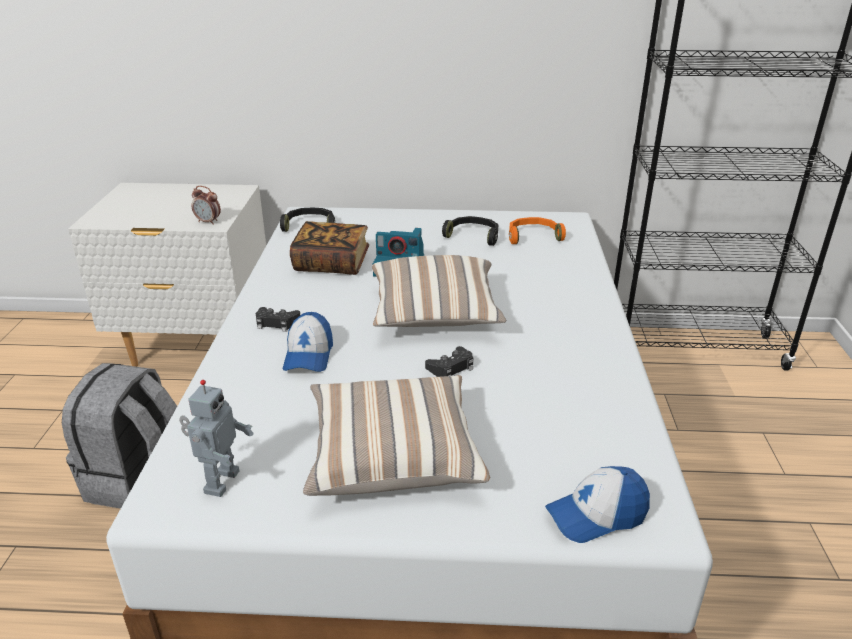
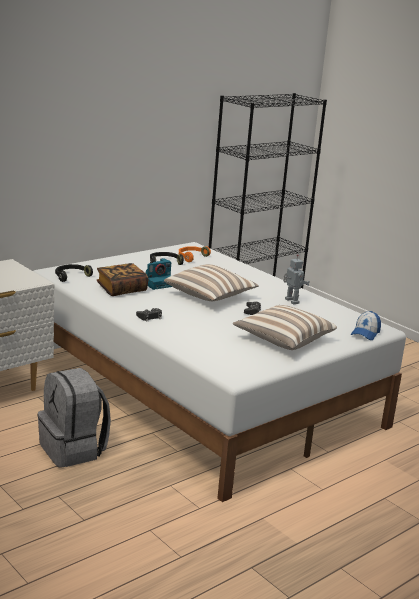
camera: 45 degrees left, 10 degrees down
(208, 222) = (32, 282): alarm clock -> none
(220, 481) = (241, 365): toy robot -> toy robot (291, 301)
(308, 355) = (189, 323): cap -> none

